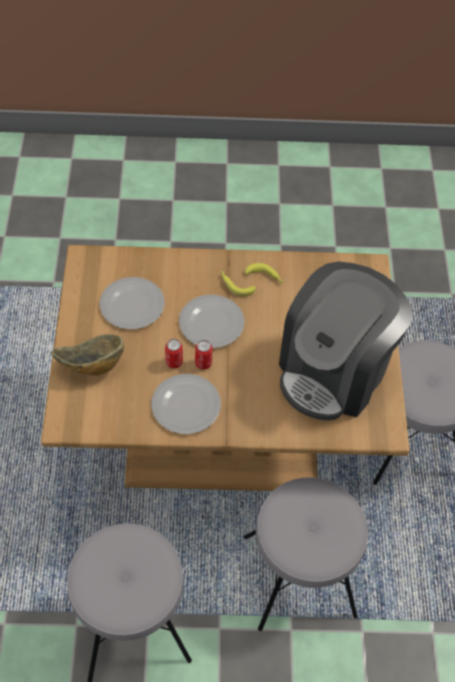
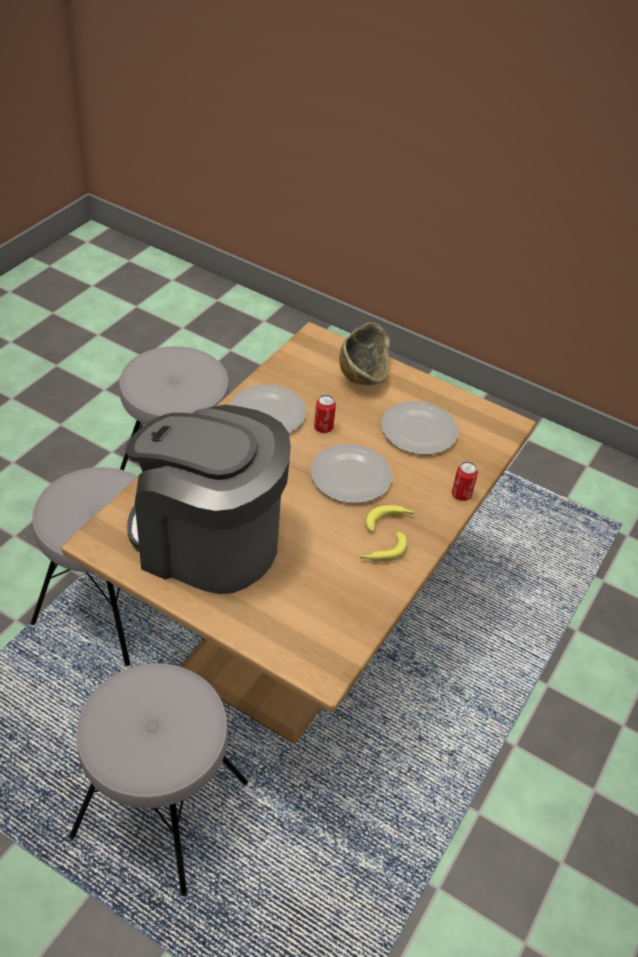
camera: 120 degrees right, 10 degrees down
(203, 363) = (305, 446): can -> can (461, 494)
(334, 371) = (207, 541): coffee machine -> coffee machine turned 45 degrees counterclockwise

